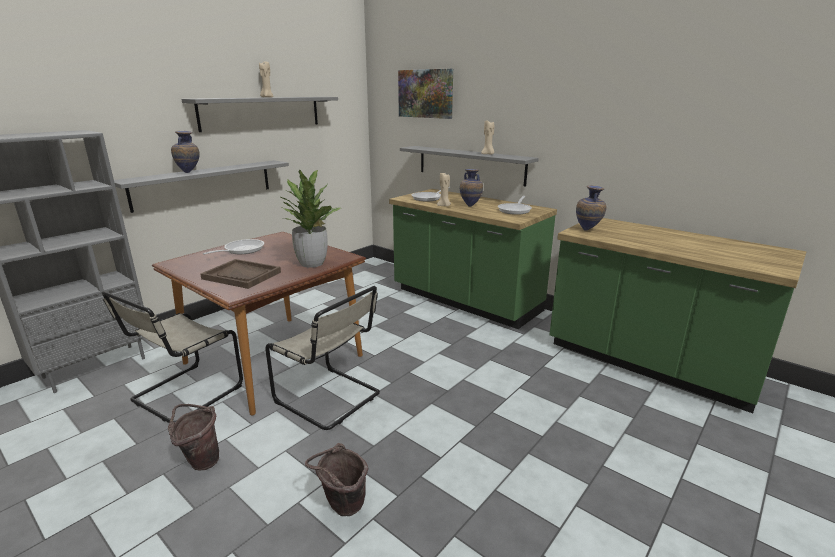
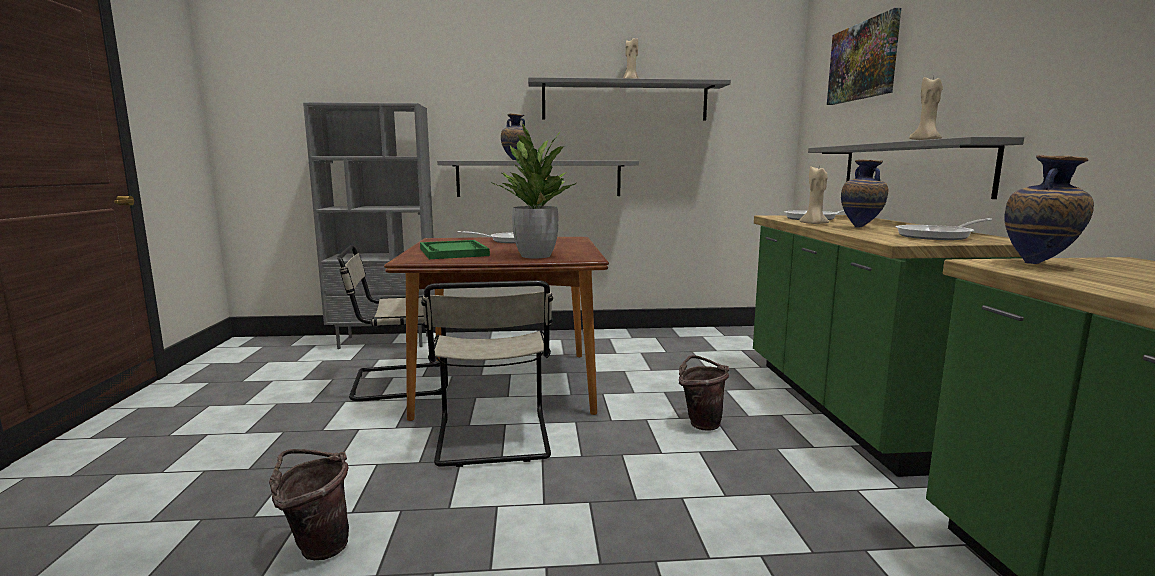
camera: 45 degrees right, 10 degrees down
(200, 460) = (316, 436): brown bucket -> brown bucket (701, 423)
(242, 275) = (453, 252): brown tray -> green tray

